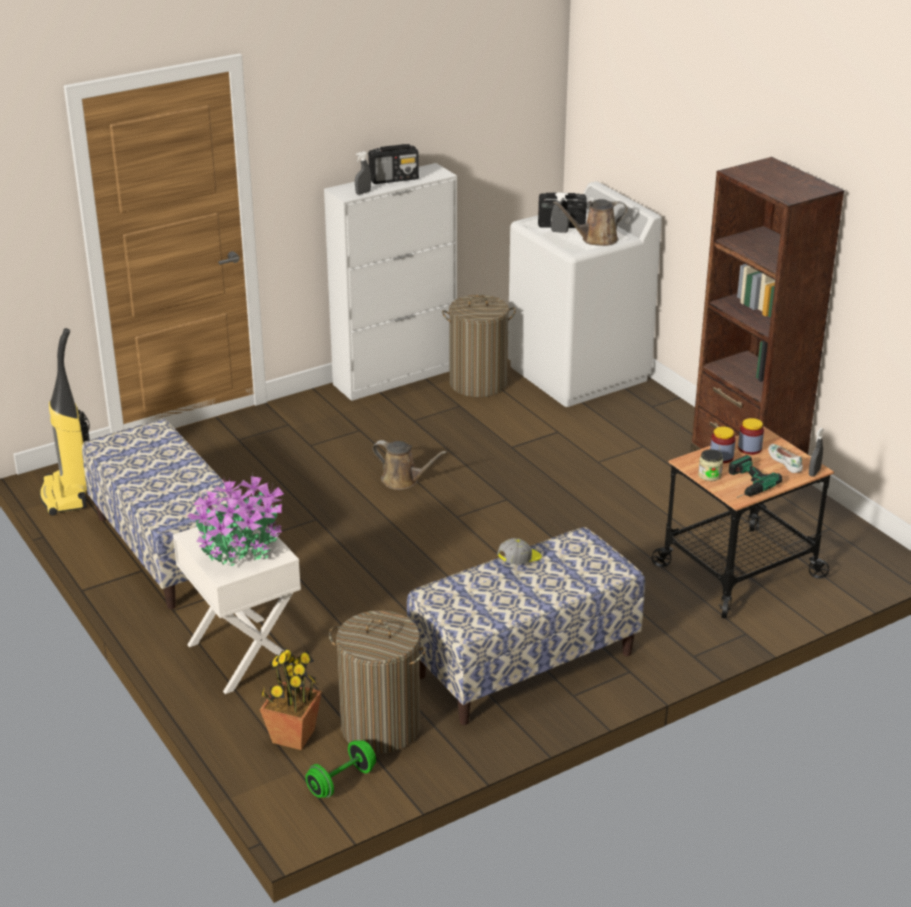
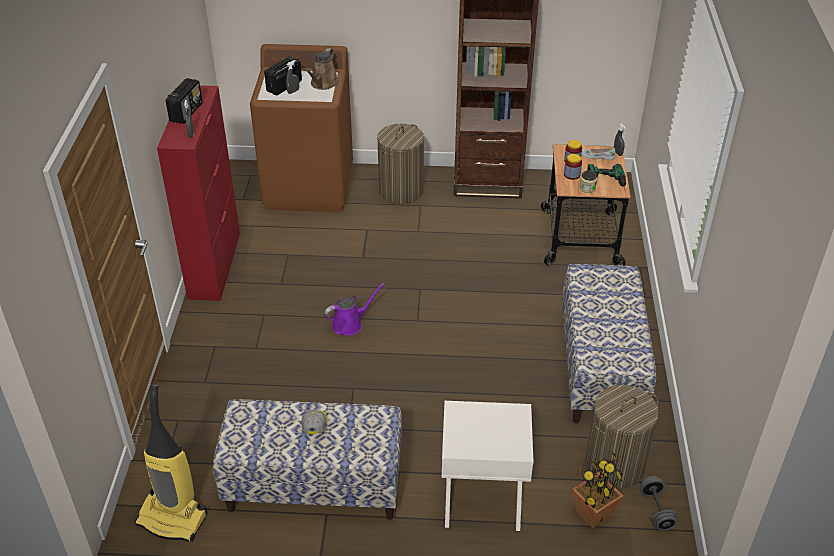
camera: 55 degrees left, 10 degrees up
(240, 547) = (490, 427): potted plant -> none
(341, 781) = (656, 510): green dumbbell -> grey dumbbell
(396, 376) = (215, 264): white cabinet -> red cabinet
(403, 480) = (350, 324): brown watering can -> purple watering can
(478, 383) = (269, 233): laundry basket -> laundry basket (401, 190)
(519, 560) = (583, 308): cap -> cap (315, 425)
(579, 373) = (309, 187): white washing machine -> brown washing machine

